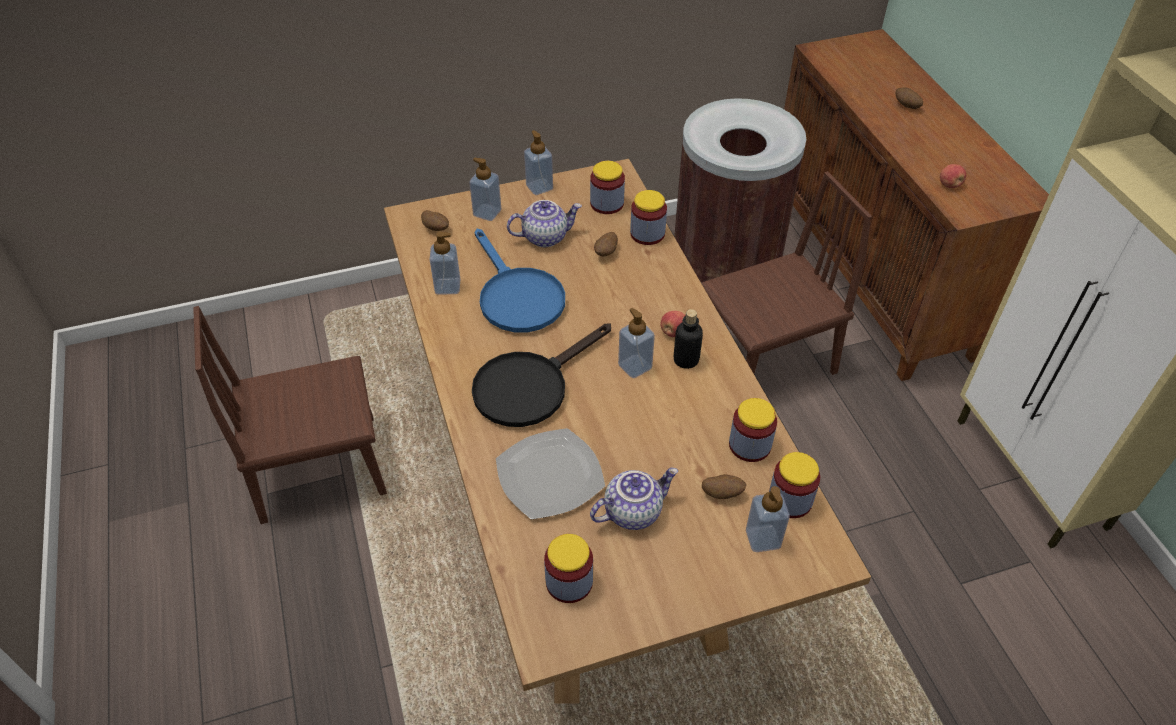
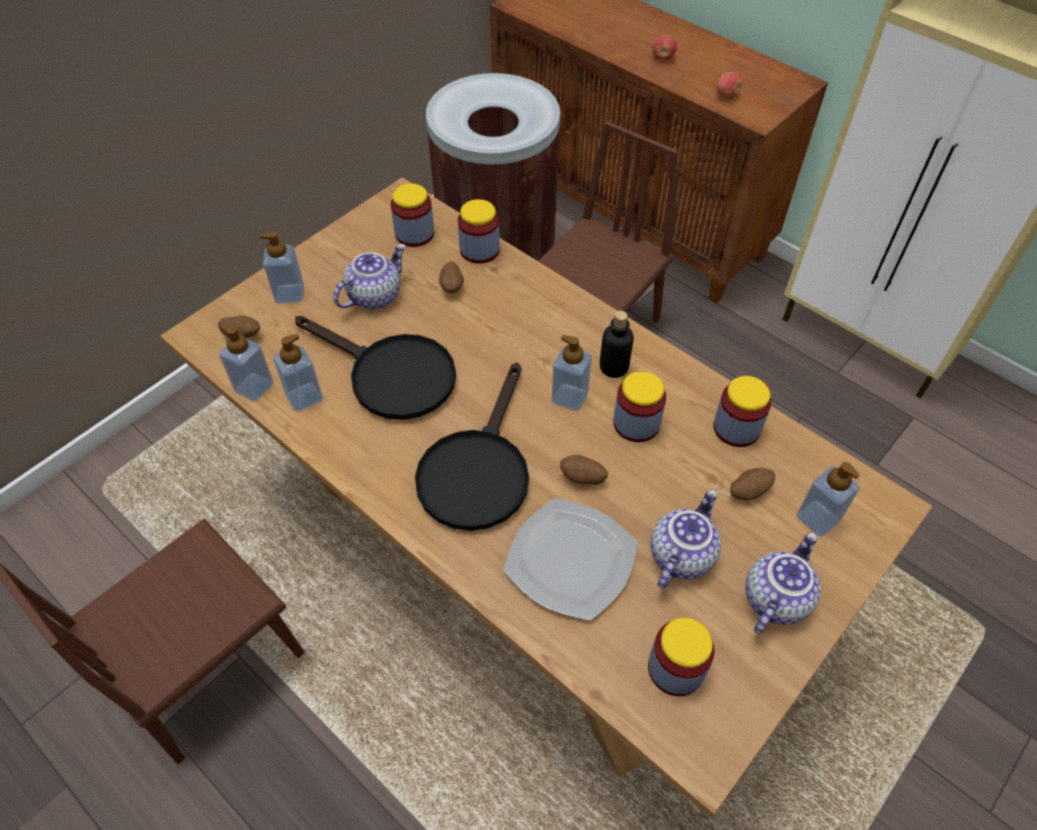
camera: 30 degrees left, 5 degrees up
(516, 296) = (391, 375): blue frying pan -> black frying pan
(539, 187) = (328, 243): soap dispenser -> soap dispenser (254, 387)
(673, 332) = (580, 344): apple -> apple (662, 57)
(681, 574) = (774, 598): none -> teapot
(790, 500) = (811, 466): jar -> jar (636, 423)
(906, 106) = (635, 33): potato -> potato (582, 478)

